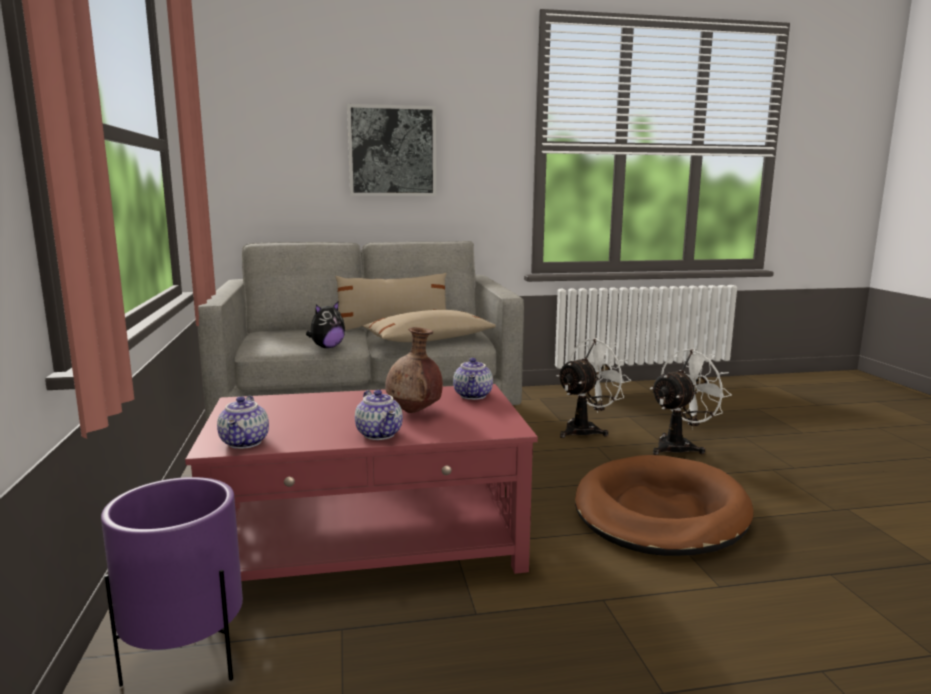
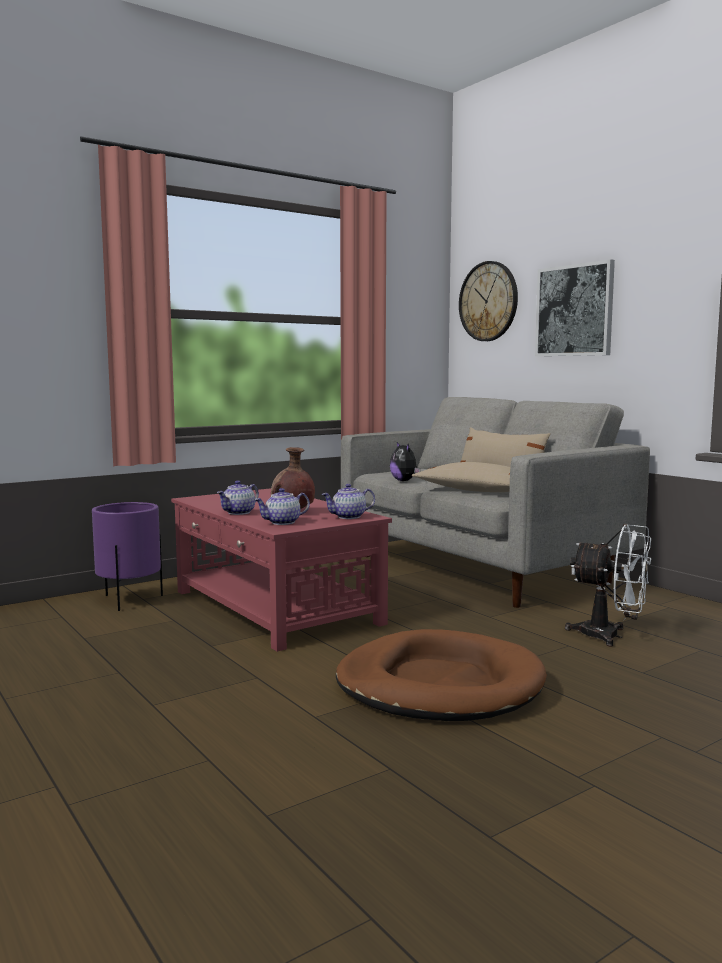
camera: 65 degrees right, 5 degrees down
(245, 443) = (201, 500): teapot -> teapot (282, 523)
(269, 131) = (488, 301): none -> wall clock
(327, 347) = (404, 481): plush toy -> plush toy turned 45 degrees clockwise
(680, 446) = (646, 682): white fan -> none

